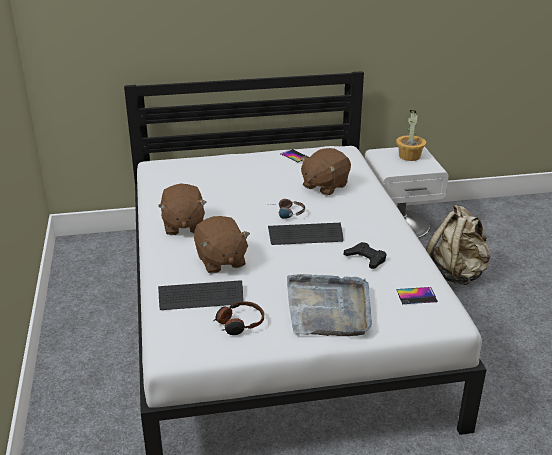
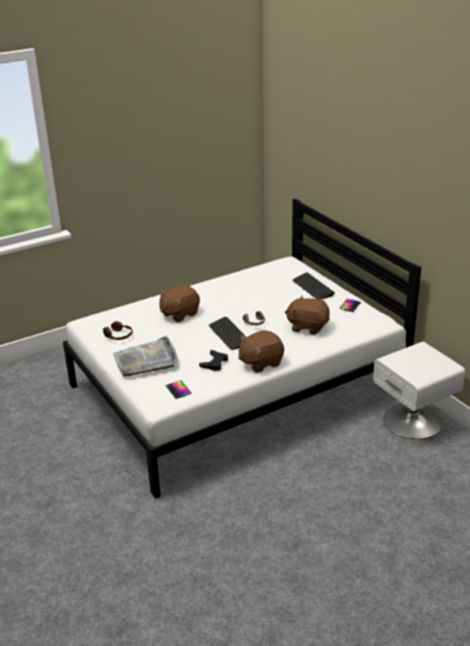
camera: 70 degrees right, 0 degrees up
(183, 225) = (213, 292): brown plush toy -> brown plush toy (260, 362)
(201, 297) = (136, 317): keyboard -> keyboard (313, 287)
(409, 156) = (429, 363): potted plant -> none
(457, 273) = (354, 465): beige backpack -> none

